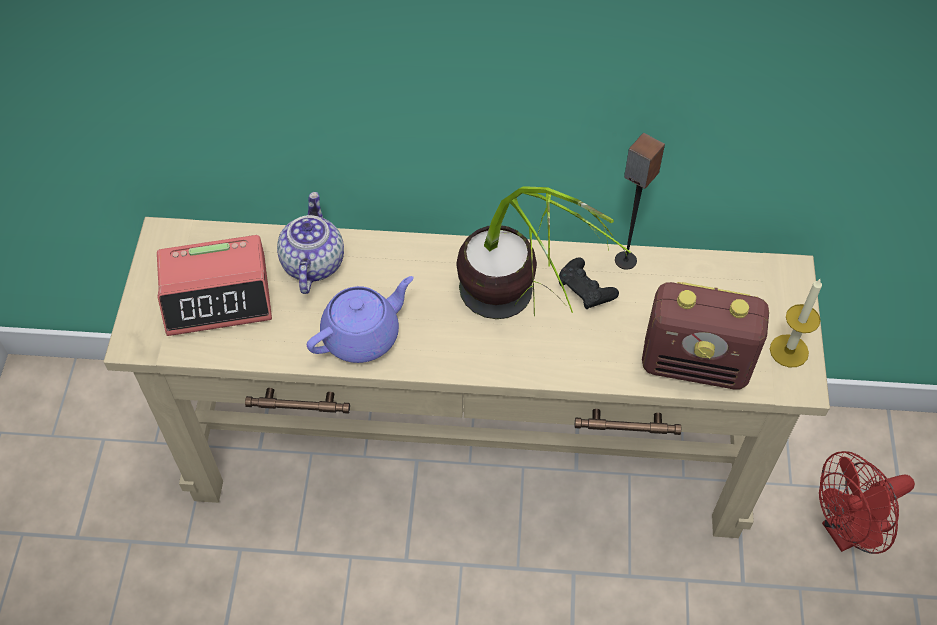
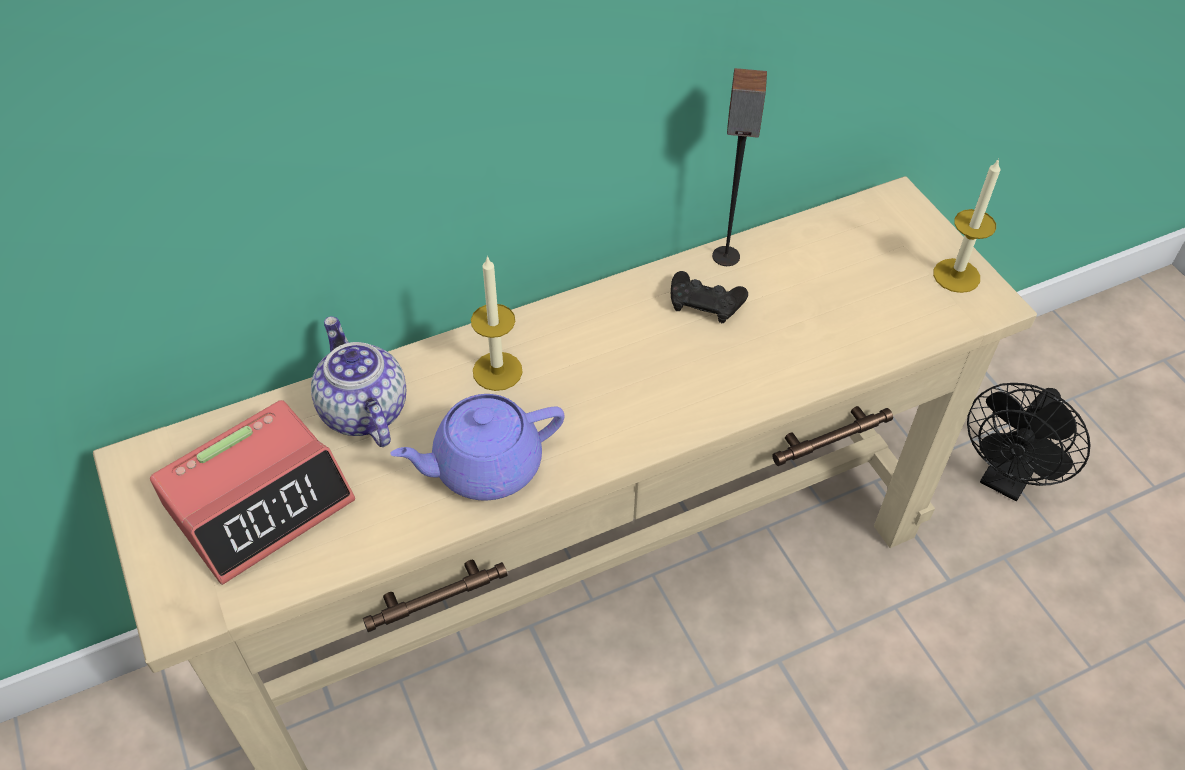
camera: 30 degrees left, 5 degrees down
(363, 335) = (484, 466): purple teapot -> purple teapot turned 135 degrees counterclockwise
(412, 274) = (497, 371): none -> candle
(520, 321) = (659, 368): potted plant -> none
(696, 365) = (878, 330): radio -> none
(846, 531) = (1006, 479): red fan -> black fan

